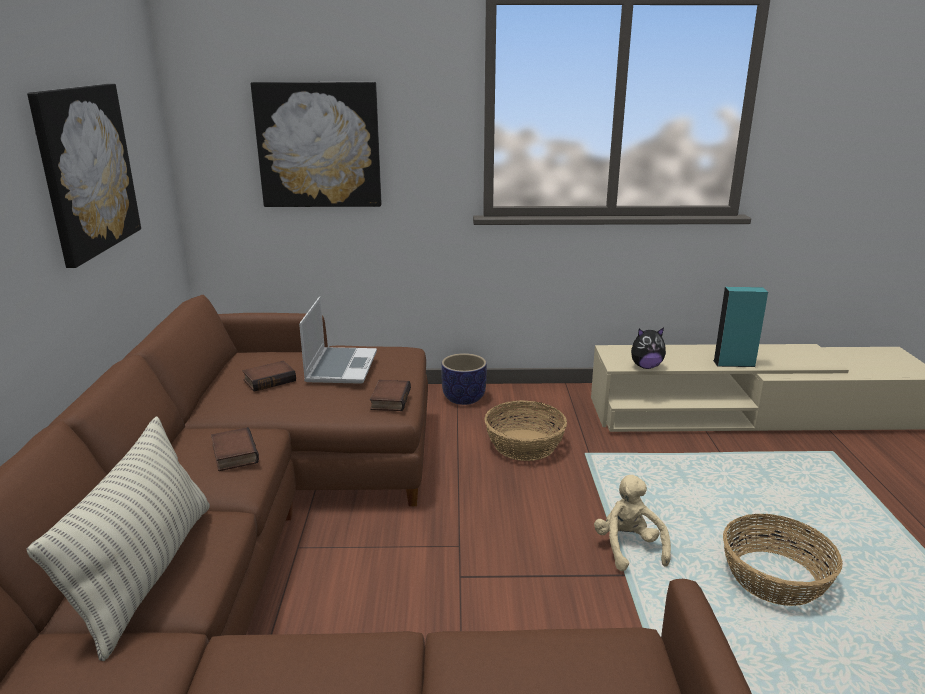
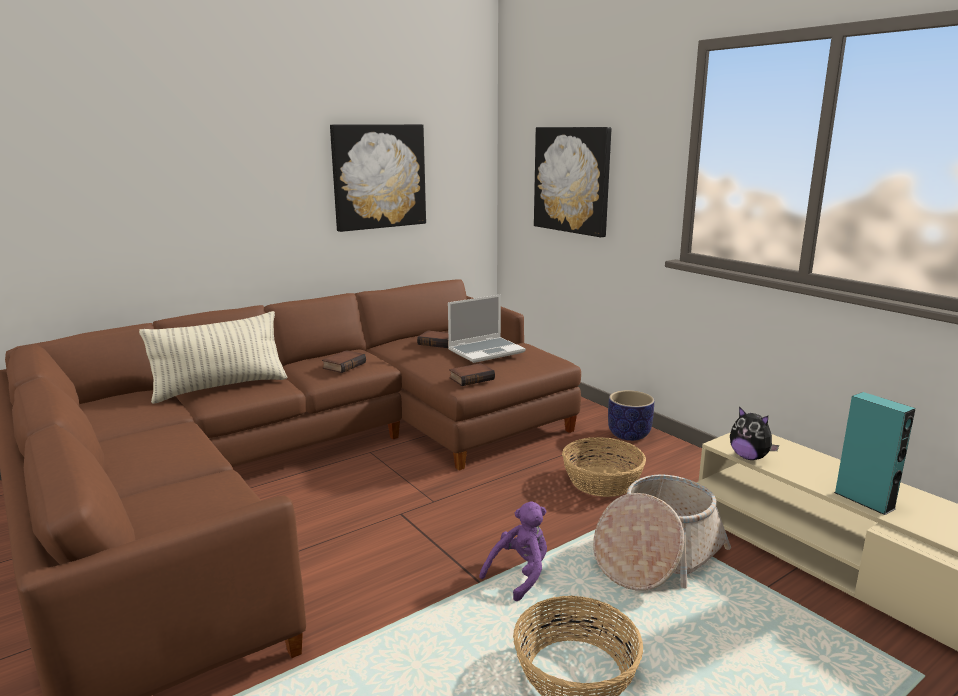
camera: 55 degrees right, 5 degrees down
(628, 548) = (520, 574): beige plush toy -> purple plush toy
(652, 474) = (656, 556): none -> basket

